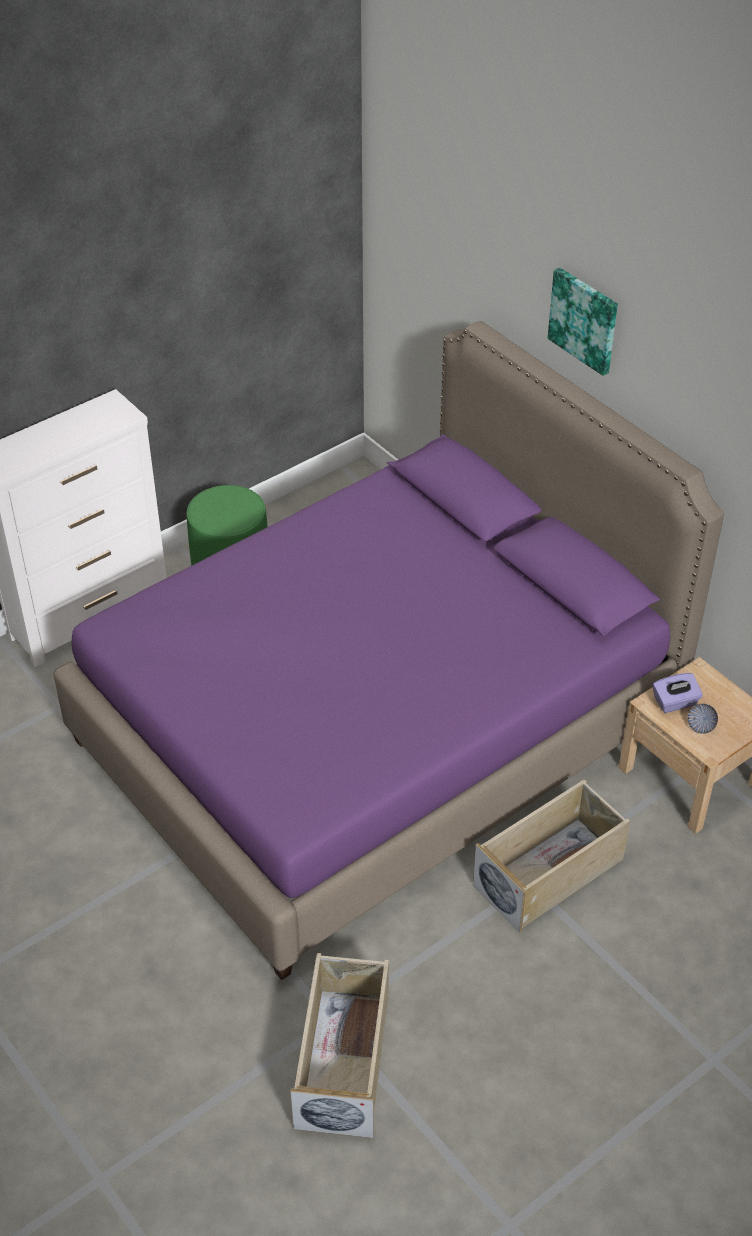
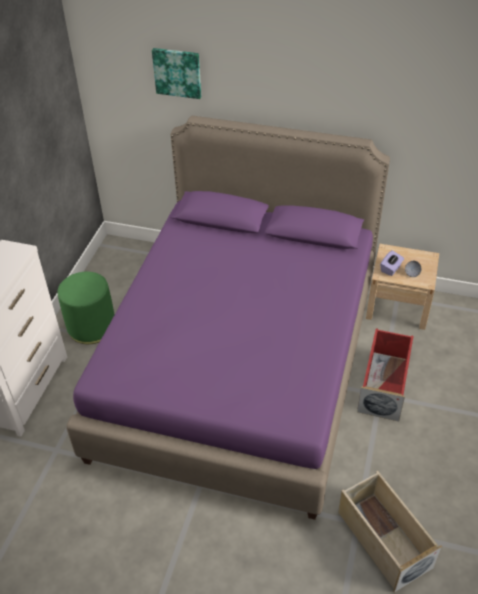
camera: 35 degrees left, 0 degrees up
(549, 872) = (384, 384): beige storage box -> red storage box
(584, 320) = (270, 85): picture -> picture (177, 72)

